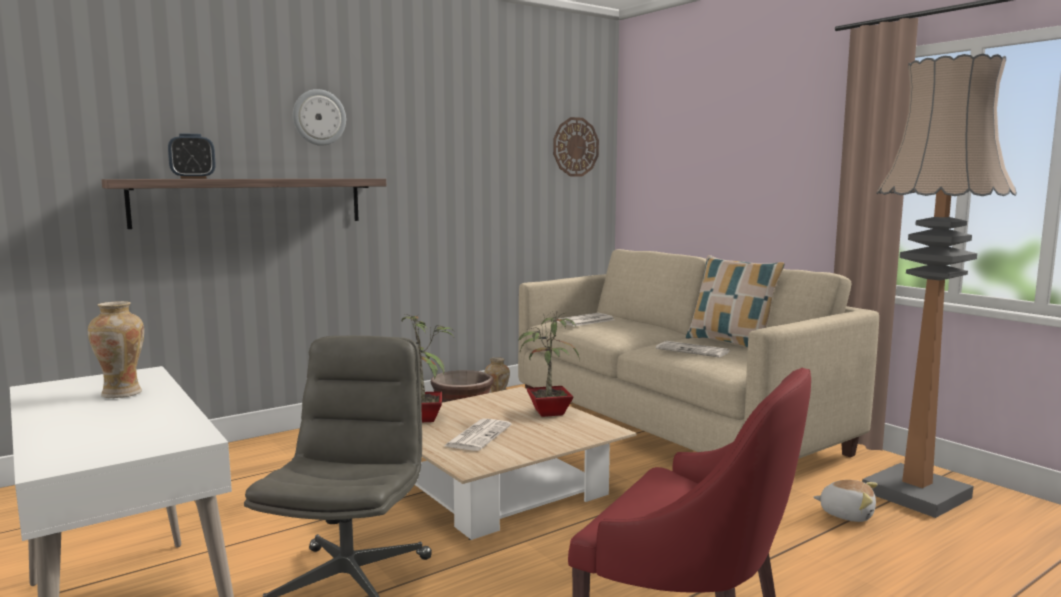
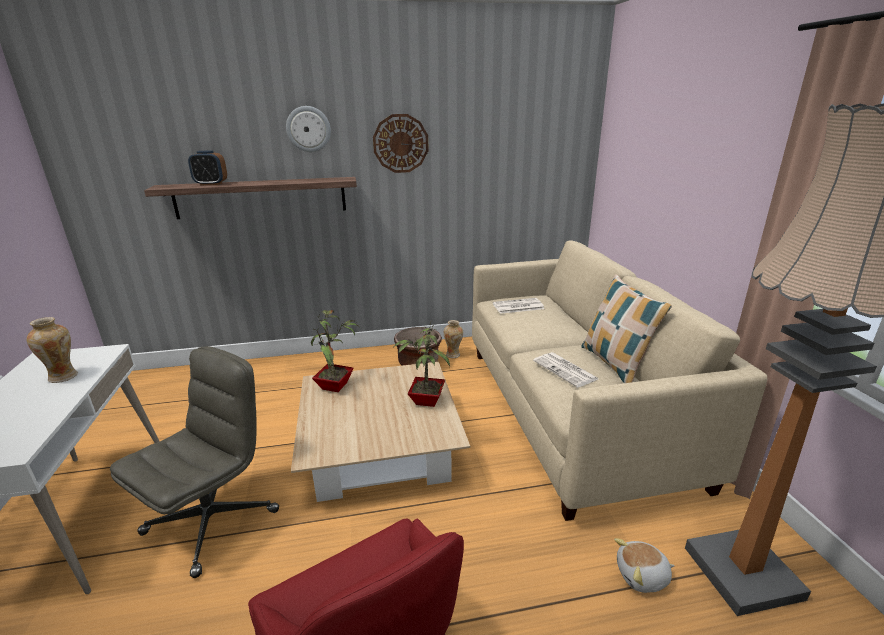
camera: 25 degrees right, 15 degrees up
(478, 435) = (351, 417): newspaper -> none
(575, 147) = (553, 139): wall clock -> wall clock (400, 143)
(846, 514) = (642, 576): plush toy -> plush toy turned 120 degrees clockwise

